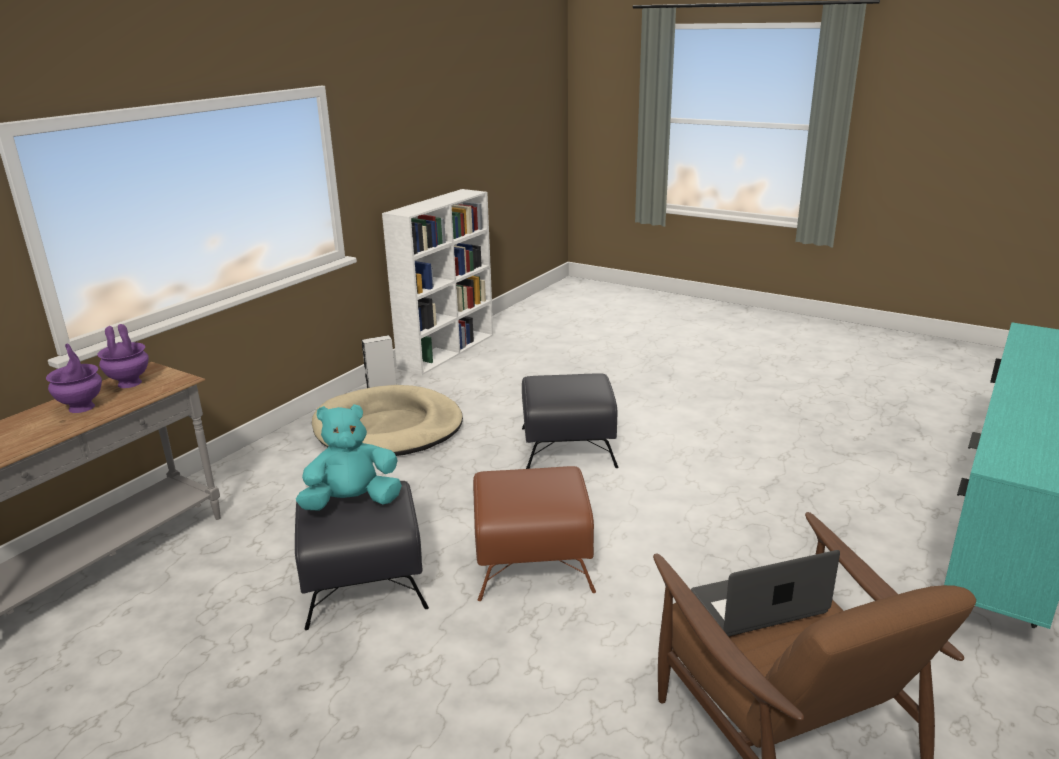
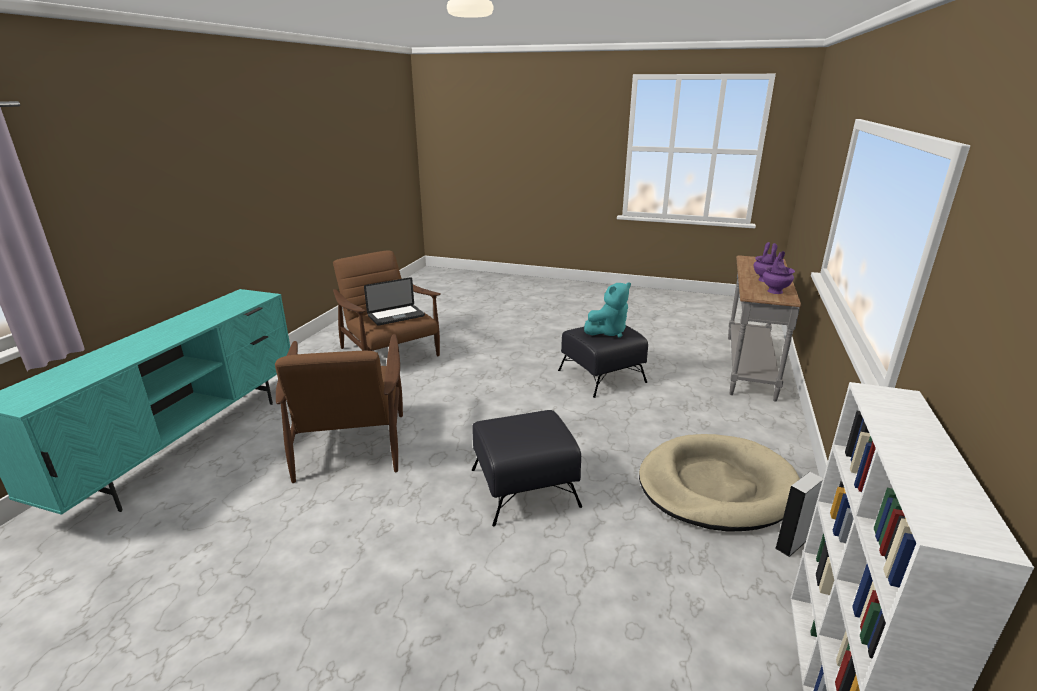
camera: 165 degrees right, 0 degrees up
(531, 560) = (515, 395): brown ottoman -> none
(771, 514) = (350, 443): none -> brown armchair

